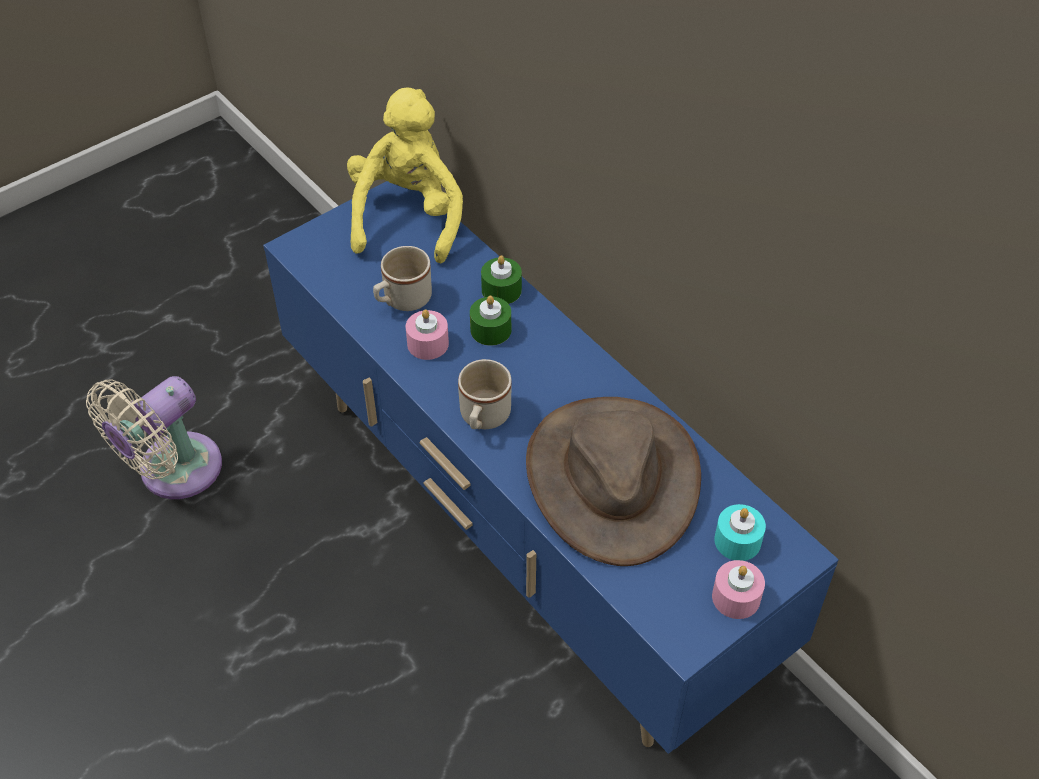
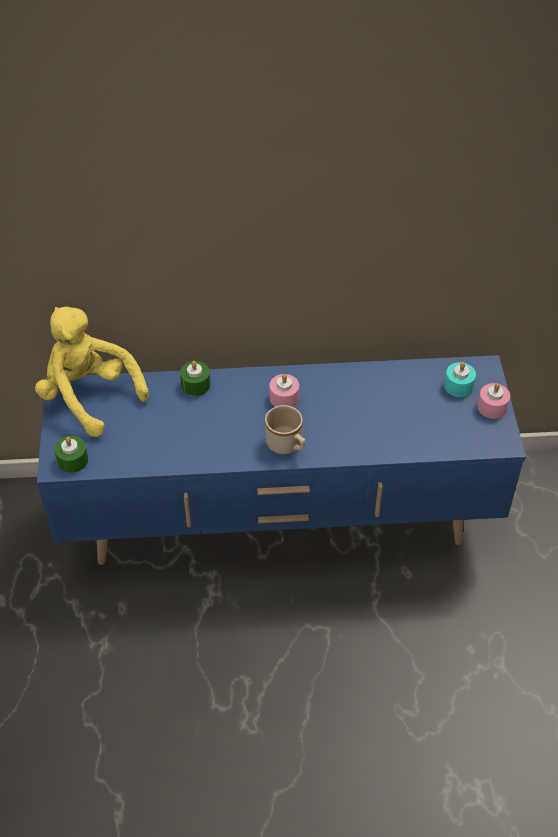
camera: 55 degrees left, 0 degrees up
(173, 472) = (63, 689): beige fan -> none
(402, 301) = (159, 435): beige mug -> none
(428, 344) = (206, 441): pink candle -> pink candle (284, 398)
(490, 330) = (222, 406): green candle -> green candle (72, 460)
(611, 478) = (377, 413): brown hat -> none

